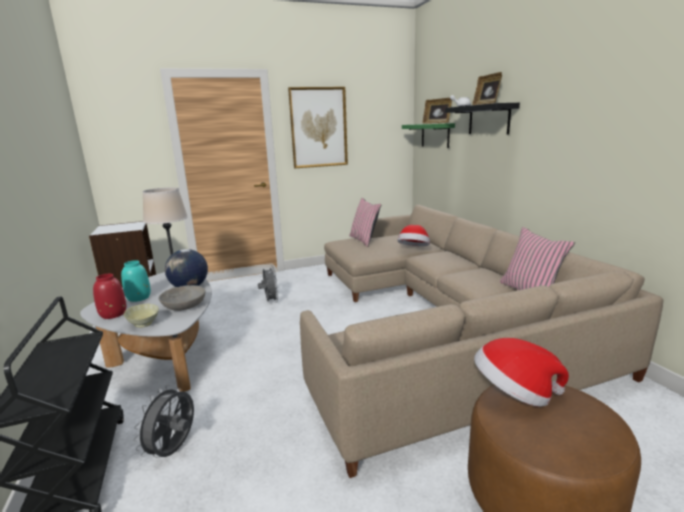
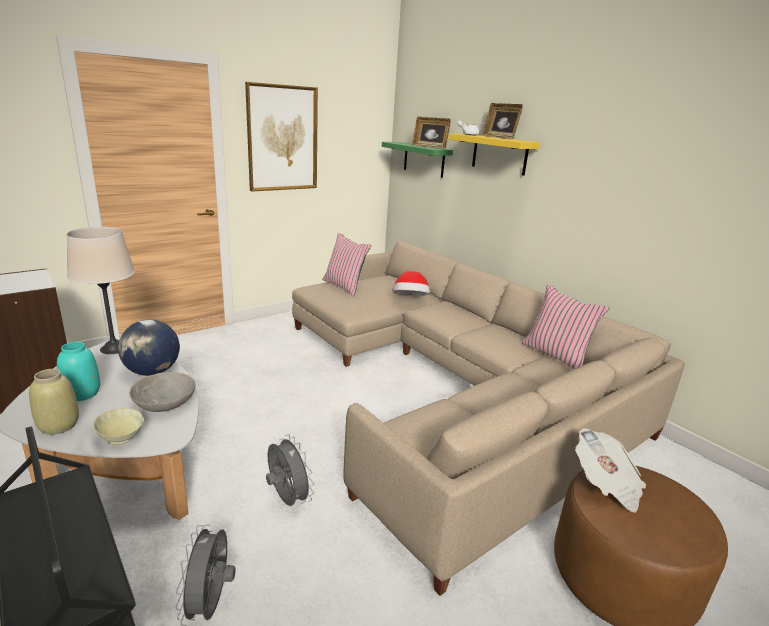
camera: 20 degrees left, 5 degrees up
(113, 314) = (58, 425): red vase -> beige vase
(270, 301) = (237, 372): grey fan -> grey fan (287, 499)
(489, 119) = (499, 154): black shelf -> yellow shelf
(514, 394) = (606, 484): hat -> newspaper

